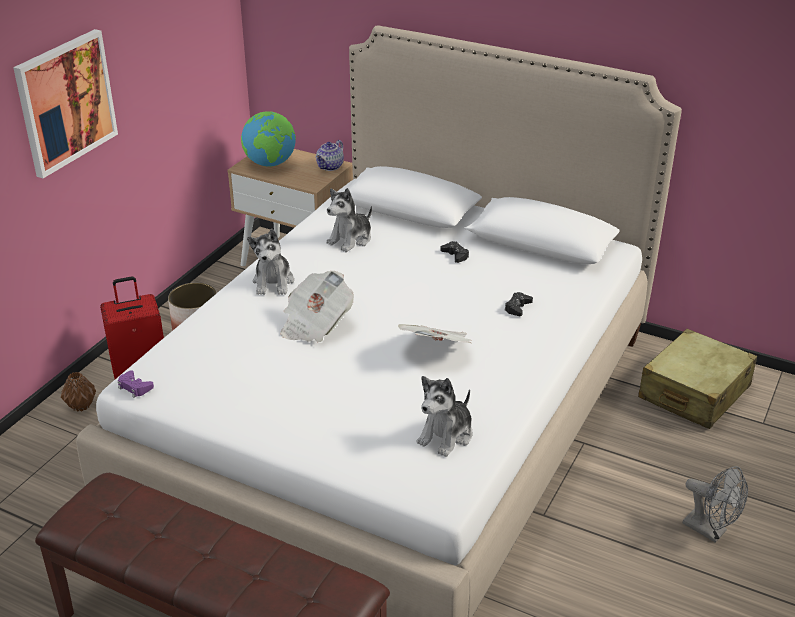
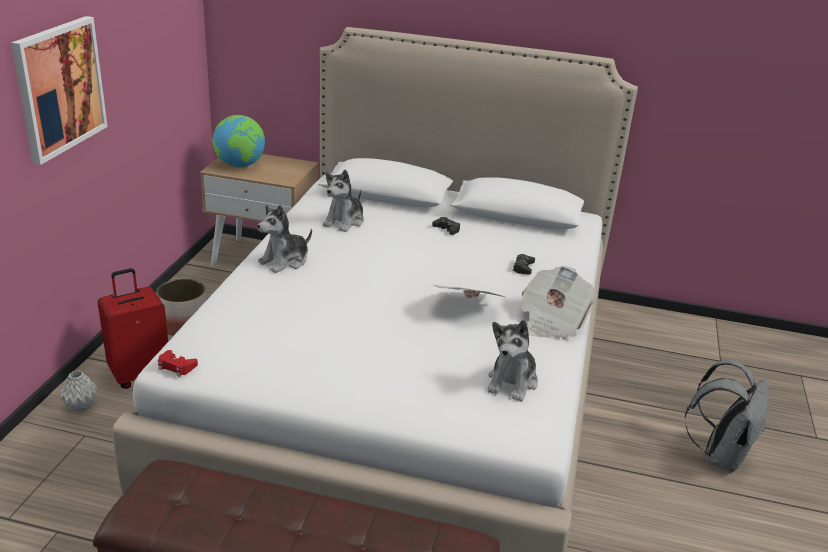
camera: 15 degrees left, 5 degrees down
(81, 406) = (82, 406): brown vase -> grey vase
(135, 387) = (176, 367): purple game controller -> red game controller
(273, 282) = (285, 261): plush toy -> plush toy turned 60 degrees clockwise
(315, 324) = (342, 294): newspaper -> newspaper (552, 320)
(330, 167) = (298, 166): teapot -> none
(694, 393) = (654, 341): beige suitcase -> none
(710, 531) = (720, 455): grey fan -> grey backpack

